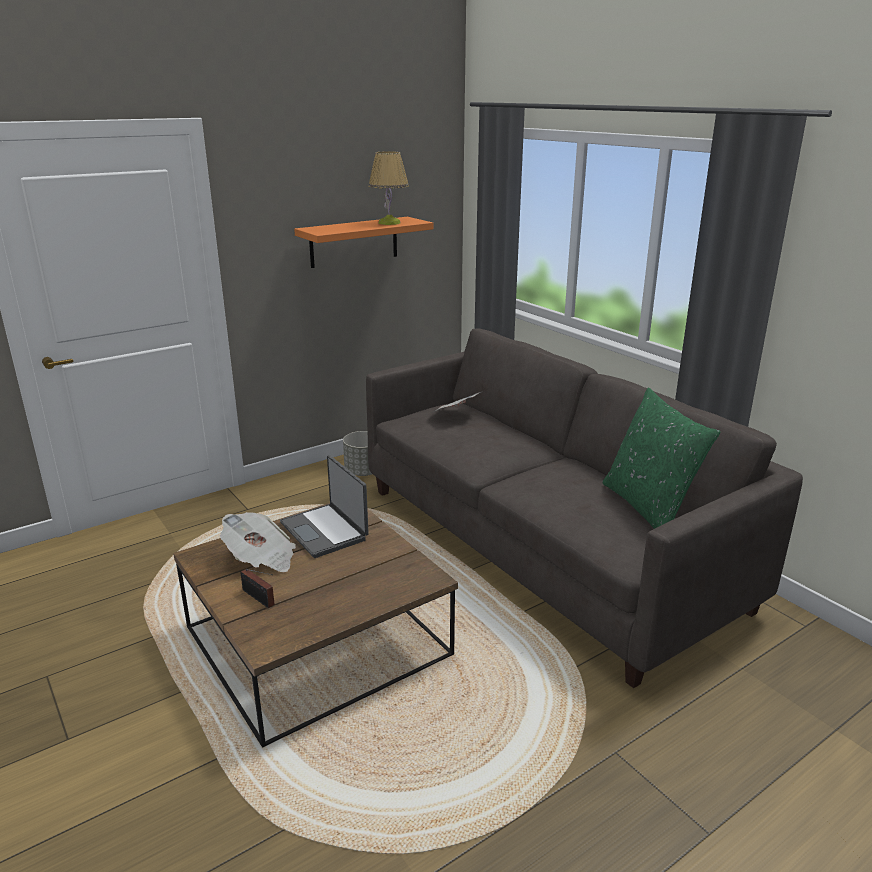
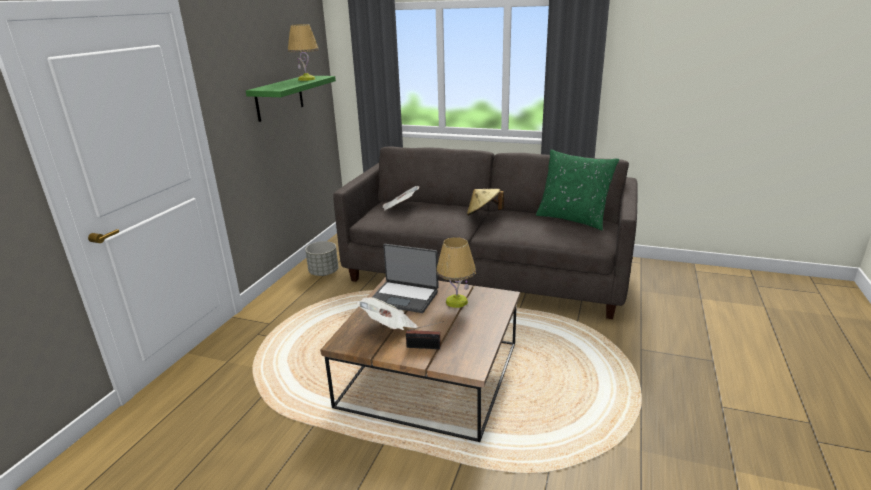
camera: 35 degrees left, 0 degrees up
(354, 242) = (279, 98): orange shelf -> green shelf
(367, 561) = (456, 302): none -> table lamp
(535, 457) = (483, 214): none -> beige hat

